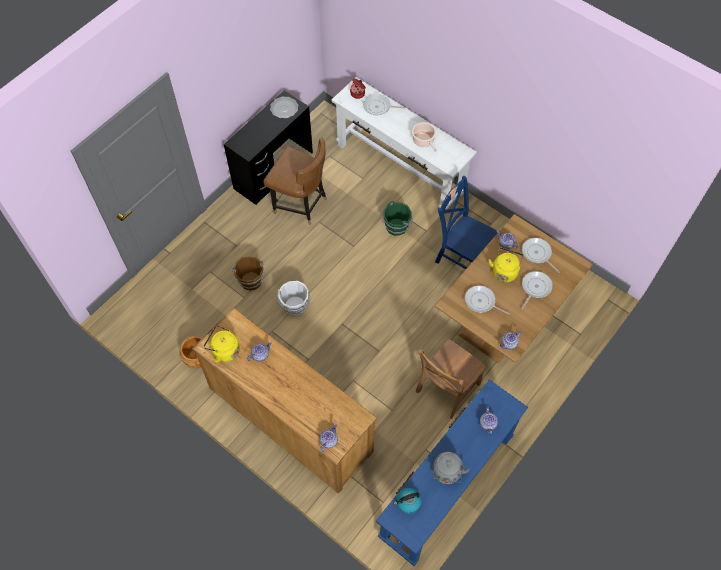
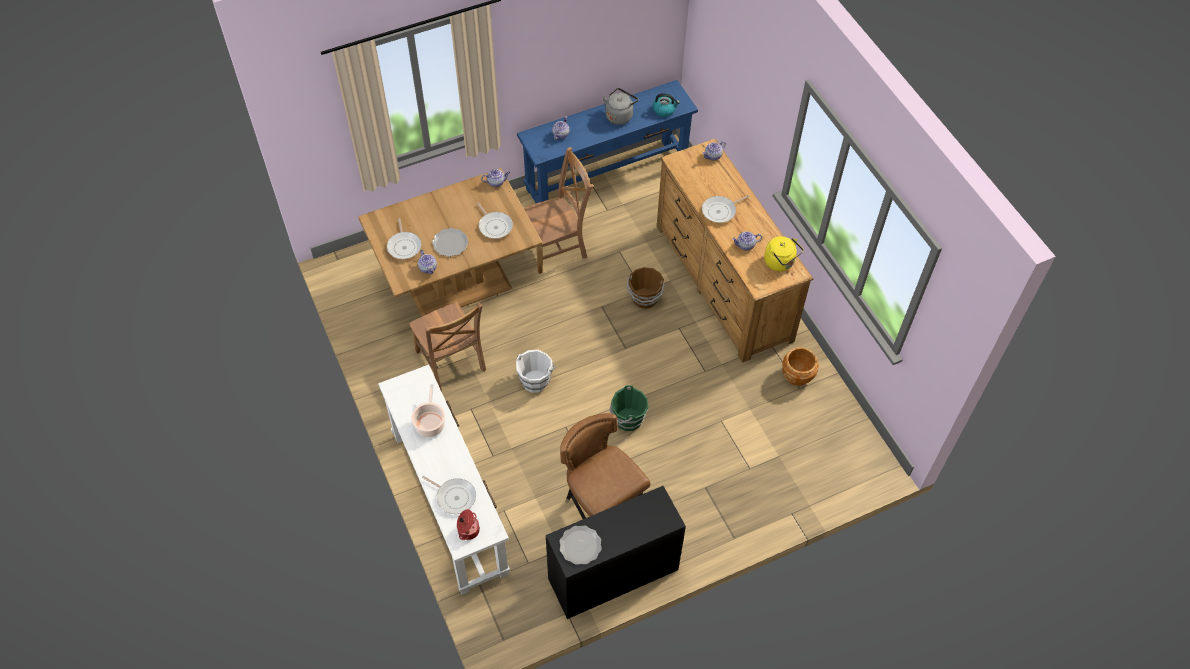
camera: 155 degrees left, 5 degrees down
(250, 280) = (705, 437): brown bucket -> brown bucket (644, 298)
(295, 306) = (667, 387): white bucket -> white bucket (535, 380)
(397, 226) = (501, 428): green bucket -> green bucket (627, 419)
(462, 256) = (451, 363): blue chair -> brown chair
(504, 271) = (450, 243): yellow kettle -> plate
(535, 288) = (432, 217): frying pan -> frying pan (720, 211)

